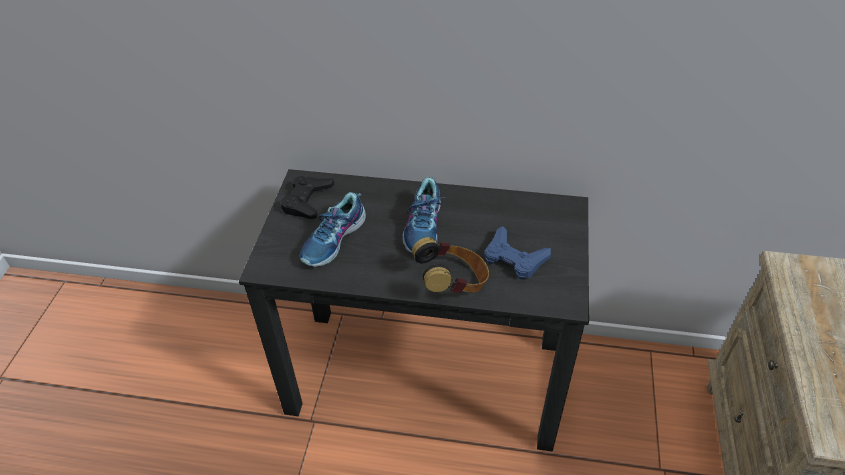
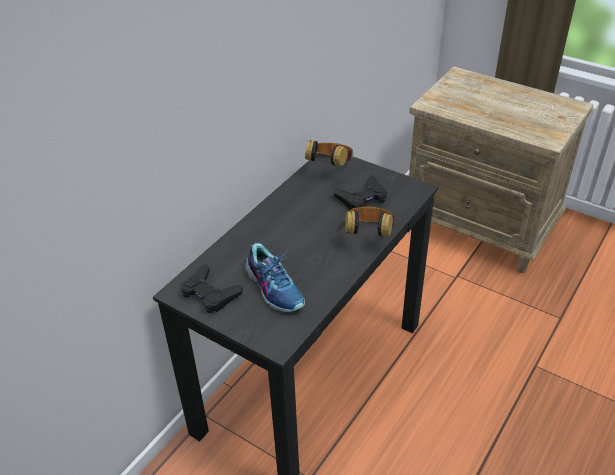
camera: 65 degrees left, 5 degrees down
(424, 227) = (298, 232): shoe -> none
(514, 258) = (362, 198): blue game controller -> black game controller
(551, 214) = (330, 167): none -> headphones

